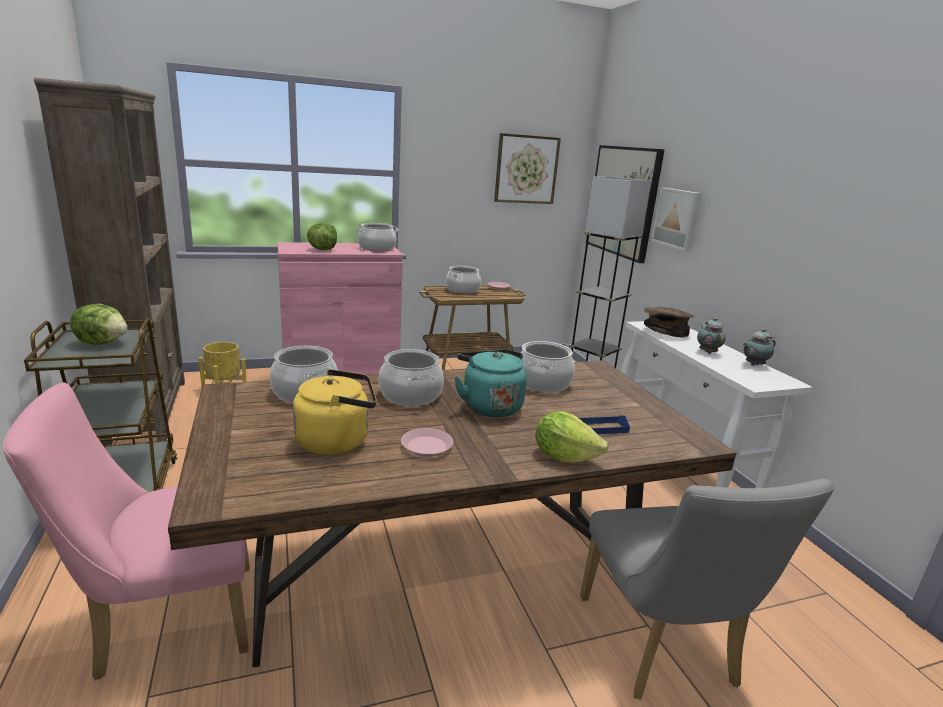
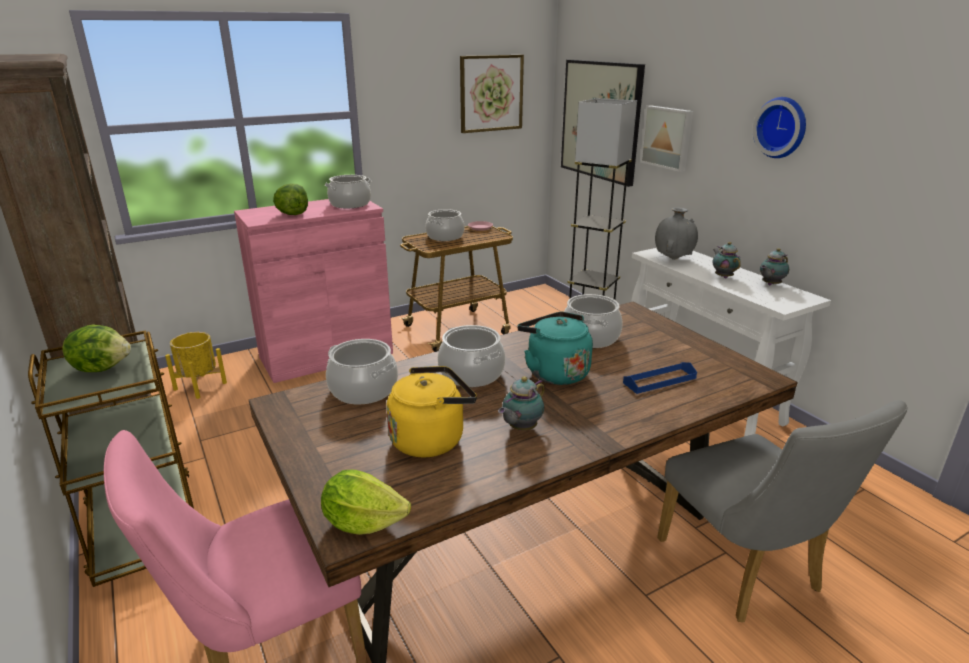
camera: 10 degrees left, 5 degrees up
(426, 446) = (521, 428): pink plate -> teapot
(564, 456) = (652, 414): lettuce -> lettuce (363, 522)
(664, 331) = (673, 259): brown bowl -> grey vase
(780, 210) = (782, 127): none -> wall clock

